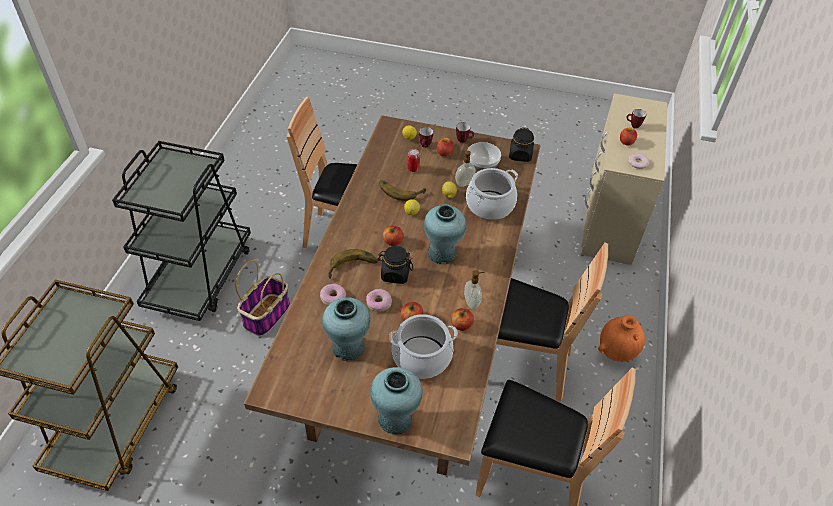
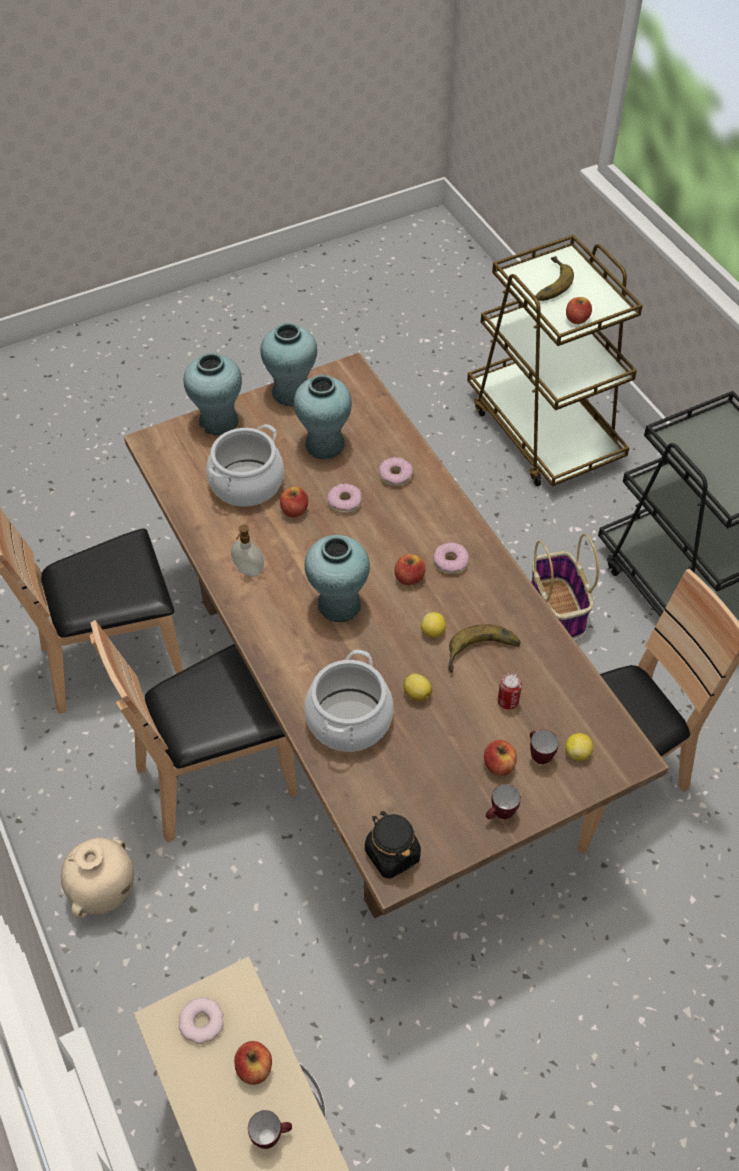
camera: 140 degrees right, 5 degrees up
(325, 404) = (291, 392): none -> turquoise vase
(353, 268) = (413, 517): banana -> banana (547, 283)
(364, 234) = (451, 562): none -> donut
(395, 274) = (363, 542): black jar -> none
(461, 325) = (237, 539): apple -> apple (577, 319)
(464, 183) = (418, 731): soap dispenser -> none
(482, 165) = (426, 786): bowl -> none
(616, 352) = (104, 892): orange vase -> beige vase

